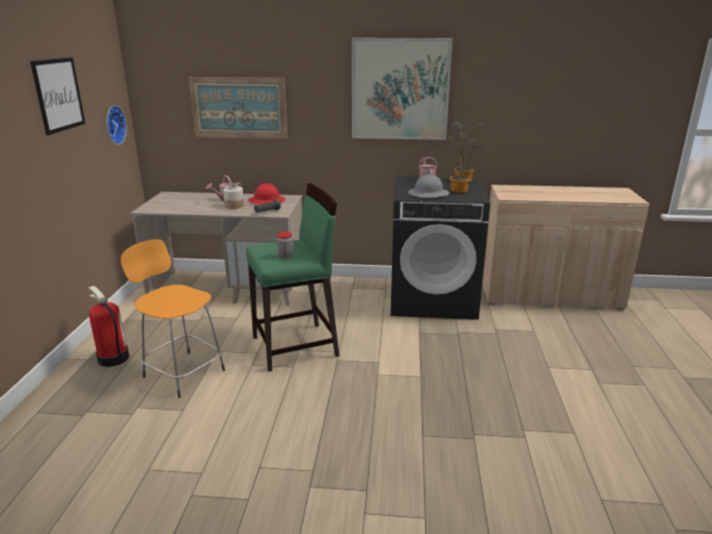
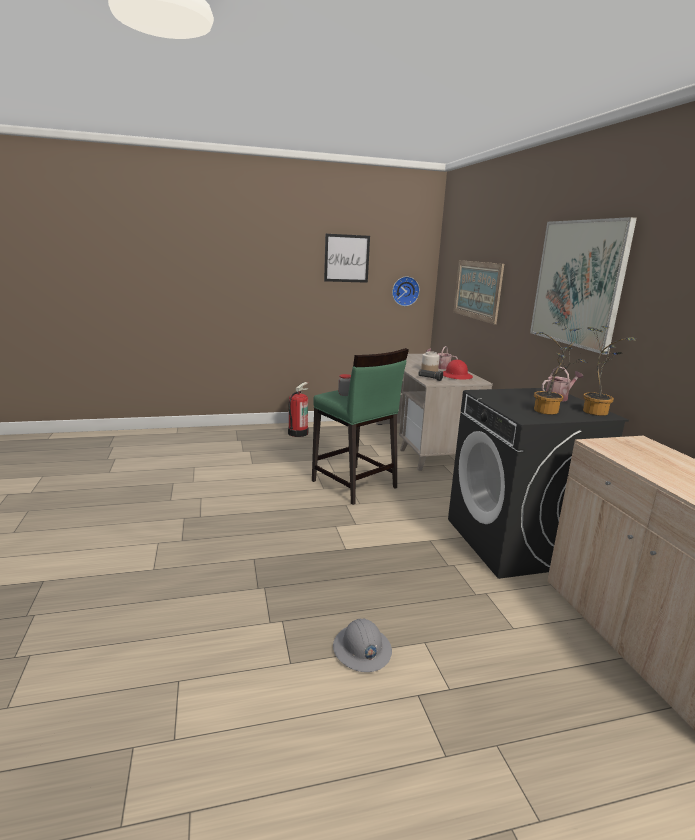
camera: 70 degrees right, 5 degrees down
(182, 372) = (293, 454): orange stool -> none
(428, 194) = (505, 400): grey hard hat -> grey hard hat (361, 649)

